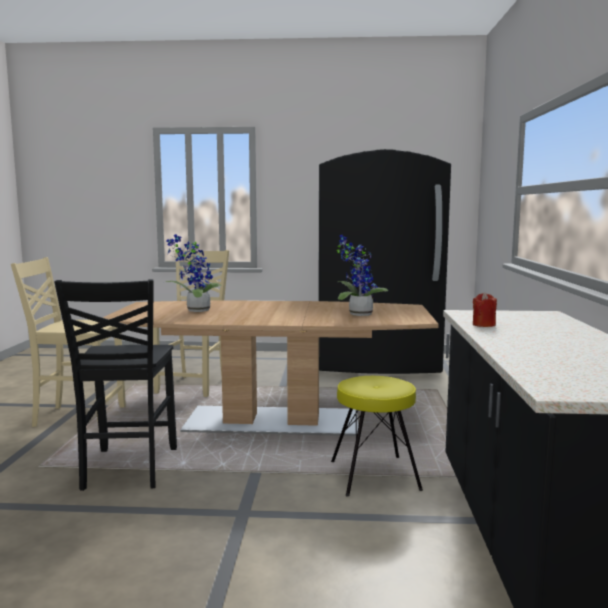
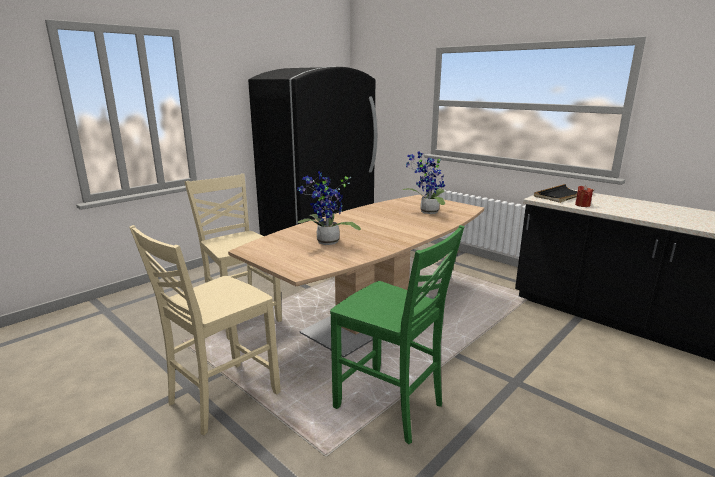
camera: 50 degrees left, 10 degrees up
(127, 469) = (390, 406): black chair -> green chair
(375, 475) = (501, 320): yellow stool -> none
(512, 316) = (562, 195): none -> black tray

